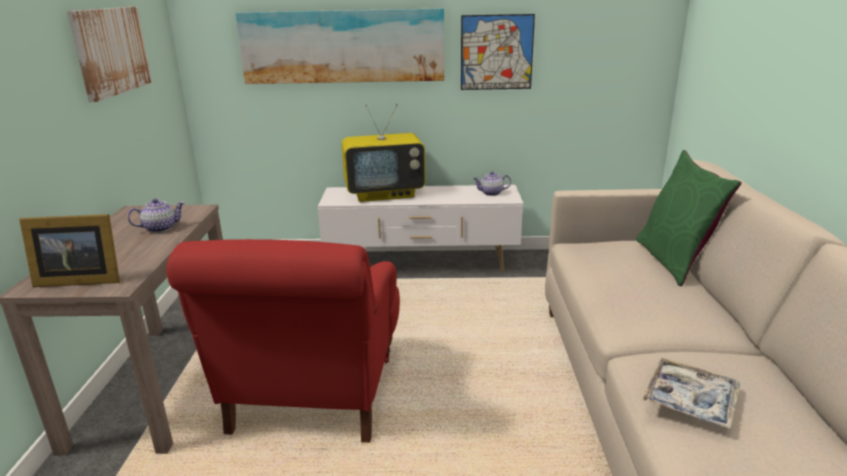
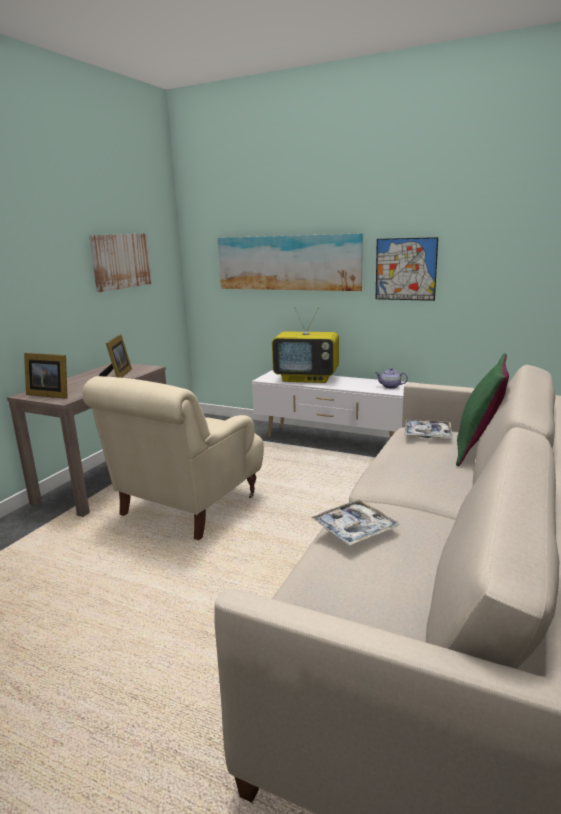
camera: 25 degrees right, 5 degrees down
(160, 228) = (118, 375): teapot -> picture frame
(313, 396) = (187, 507): red armchair -> beige armchair
(605, 250) = (427, 434): none -> tray

